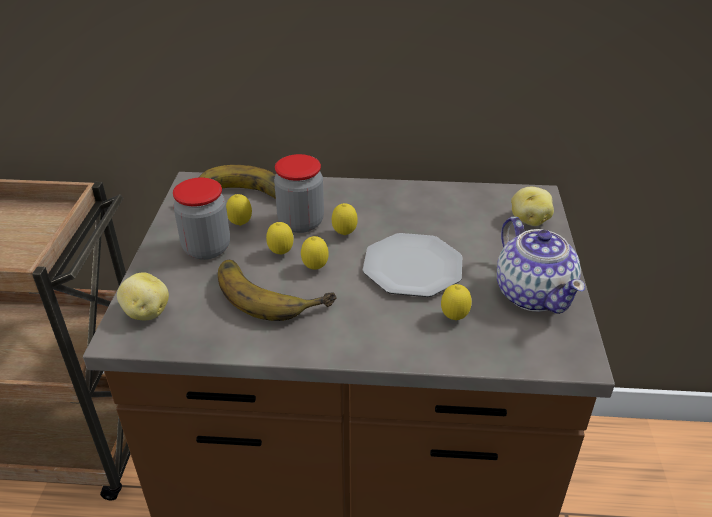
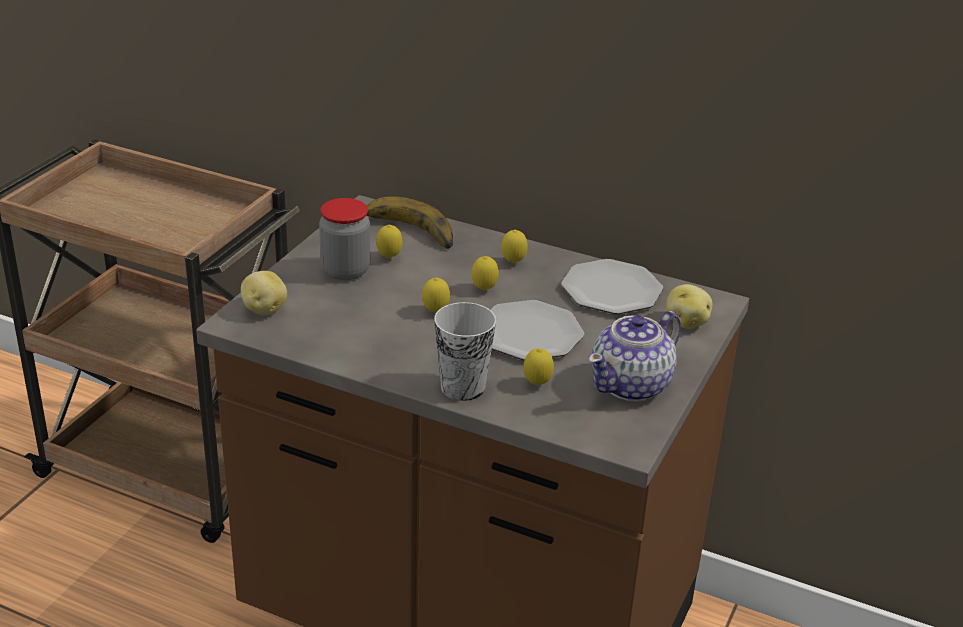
camera: 20 degrees right, 5 degrees down
(272, 290) = (384, 320): banana -> none
(281, 253) = (411, 292): lemon -> lemon (513, 262)
(301, 222) = (448, 269): jar -> none
(390, 343) = (462, 387): none -> cup
(450, 206) = (611, 290): none -> plate
(533, 293) = (632, 385): teapot -> teapot turned 45 degrees clockwise

